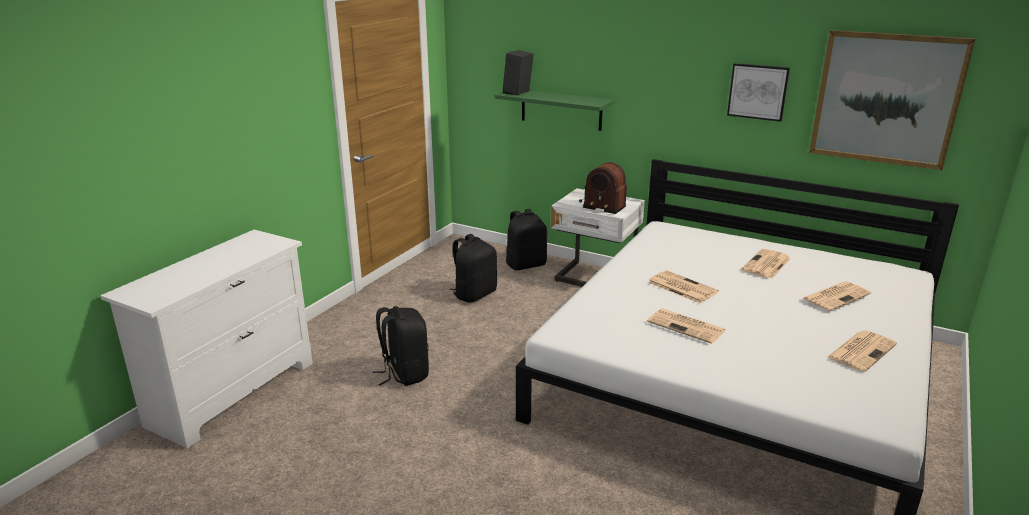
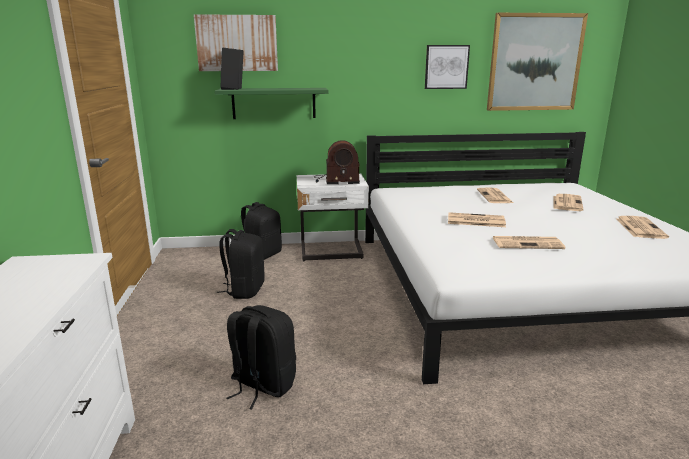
camera: 35 degrees left, 5 degrees down
(531, 45) = (237, 43): none -> picture

